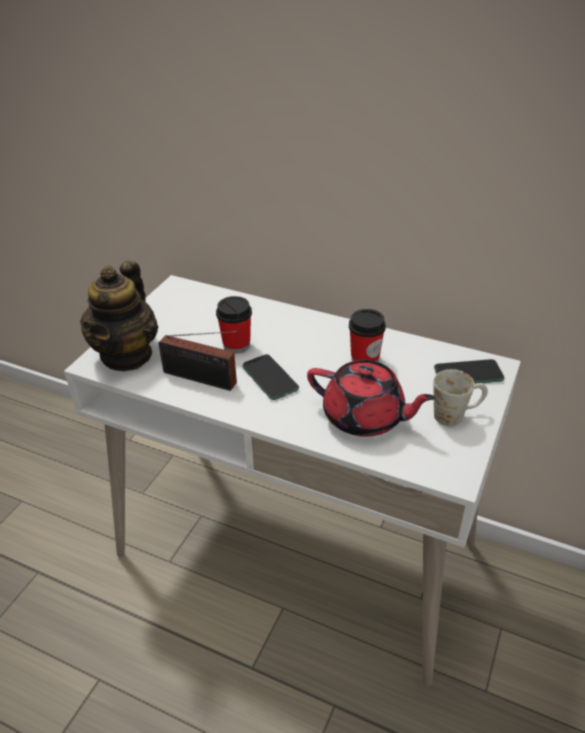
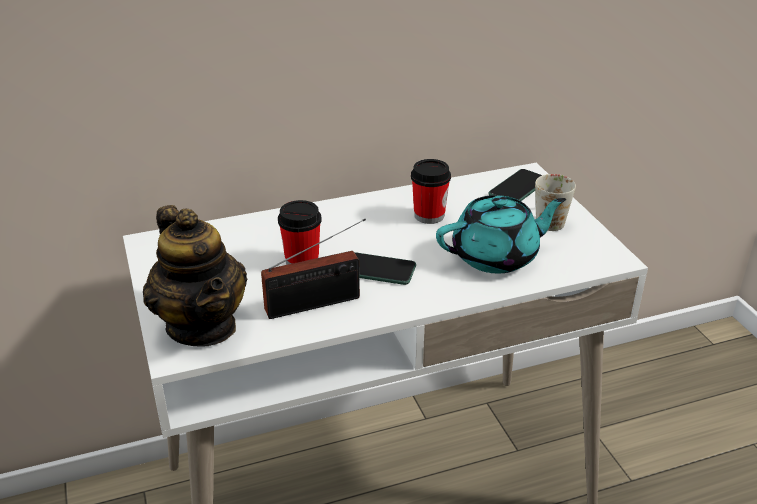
camera: 45 degrees left, 5 degrees down
(365, 417) = (497, 256): red teapot -> turquoise teapot

